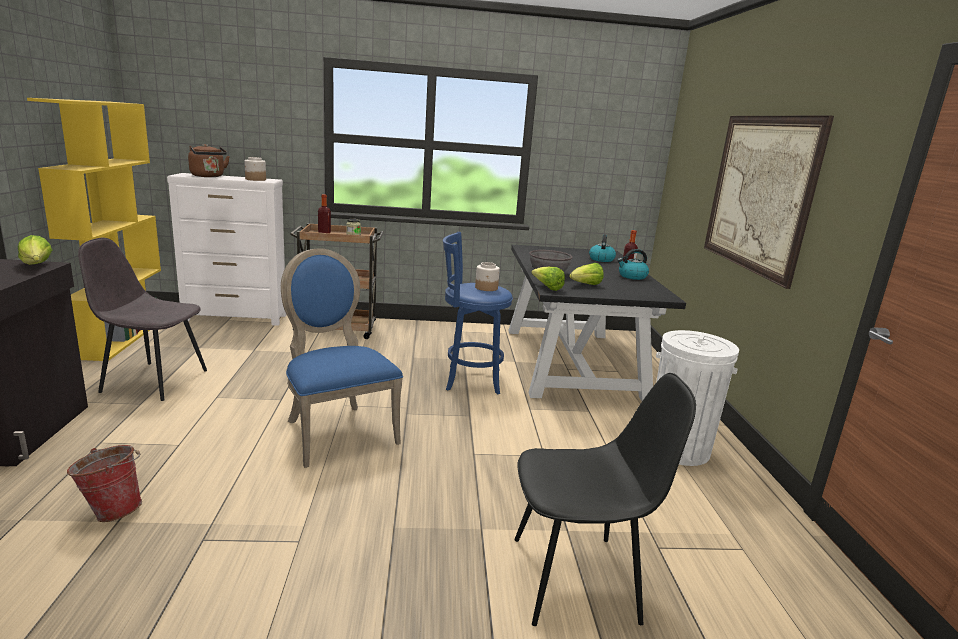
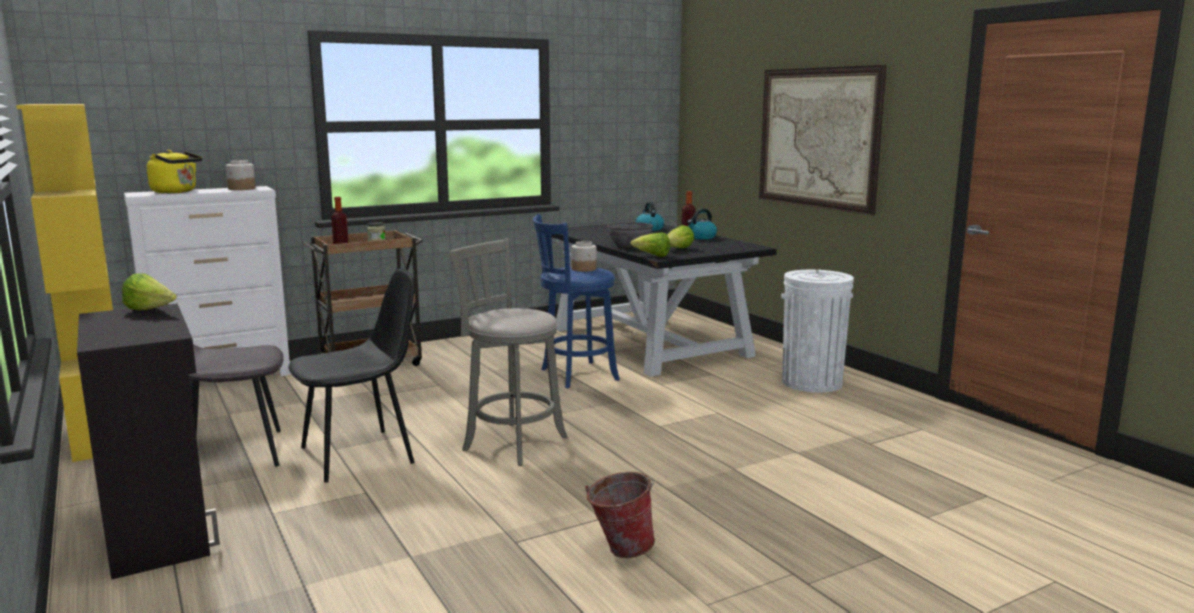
camera: 25 degrees left, 5 degrees down
(112, 510) = (389, 551): bucket -> bucket (619, 549)
(208, 176) = (176, 192): brown kettle -> yellow kettle
(336, 431) = (510, 442): blue chair -> grey stool
(578, 579) = (839, 475): black chair -> black chair (360, 454)

